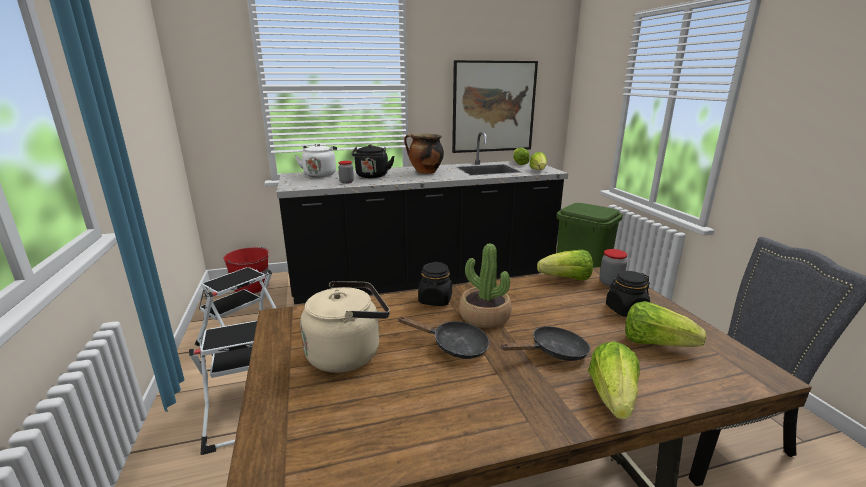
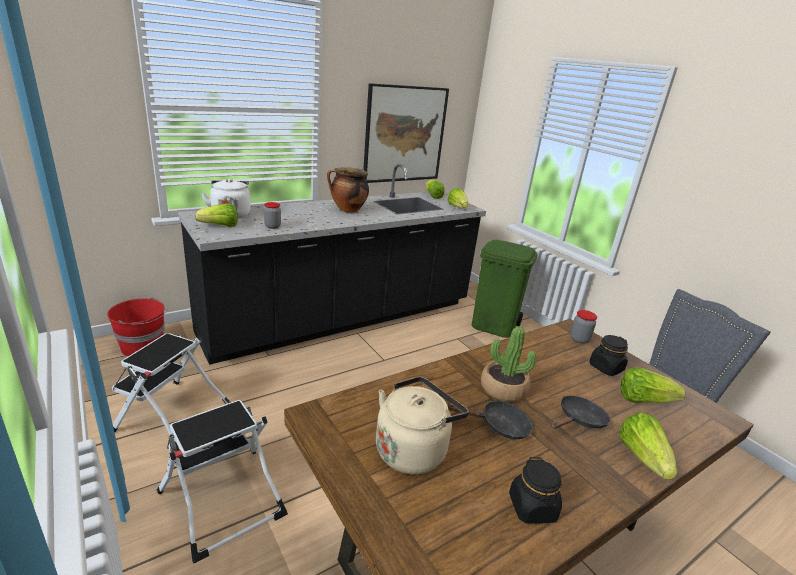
camera: 20 degrees left, 5 degrees up
(372, 176) = (294, 217): black kettle -> none
(435, 300) = (449, 375): black jar -> black jar (532, 508)
(566, 279) = (543, 338): lettuce -> lettuce (220, 226)

